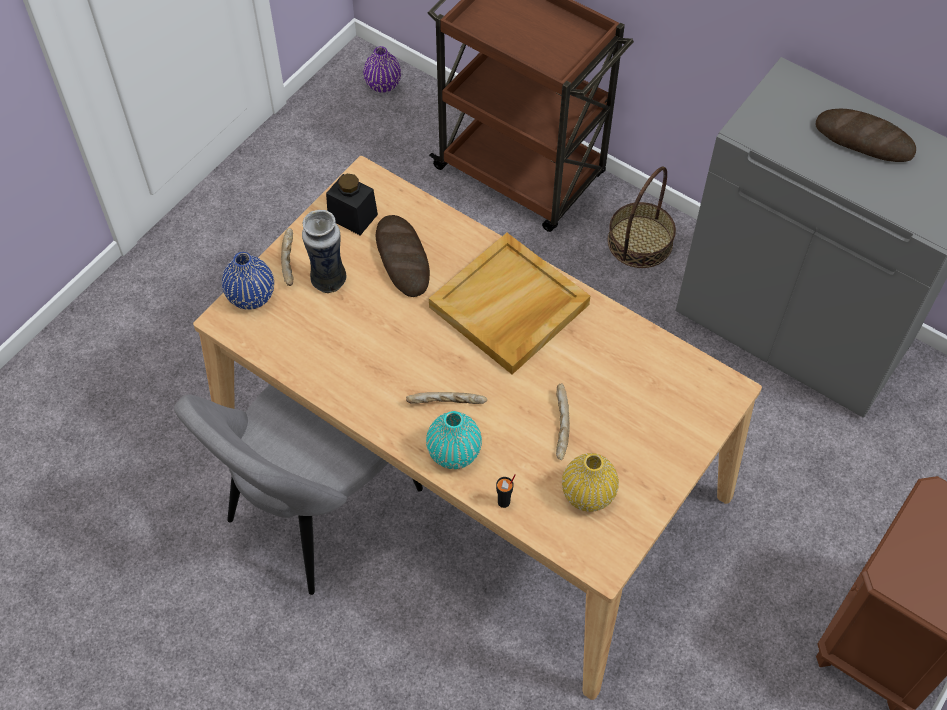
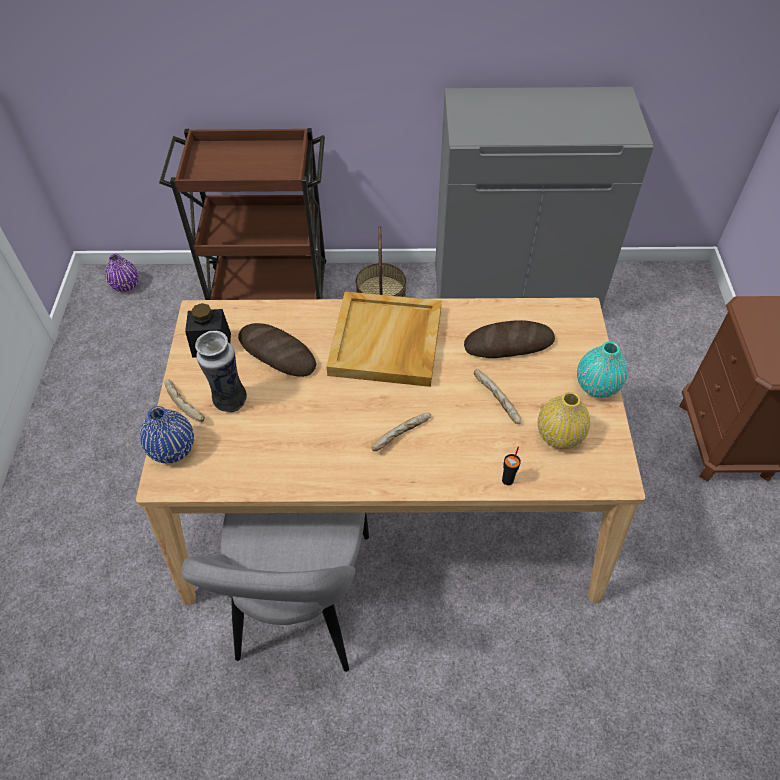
camera: 35 degrees left, 5 degrees down
(454, 452) = (439, 468): turquoise vase -> turquoise vase (597, 386)
(864, 140) = (541, 109): bread -> bread (508, 344)

